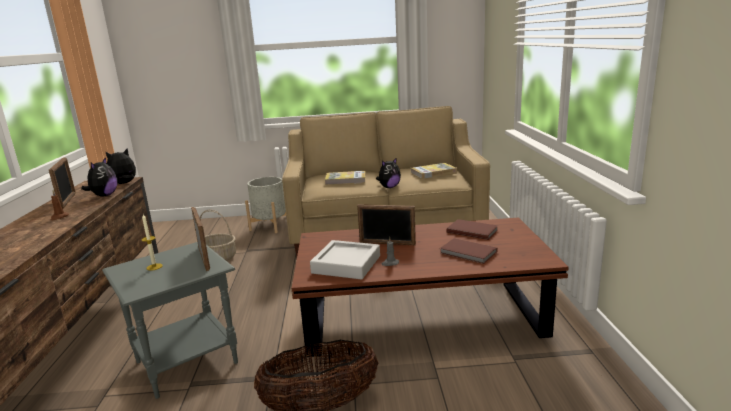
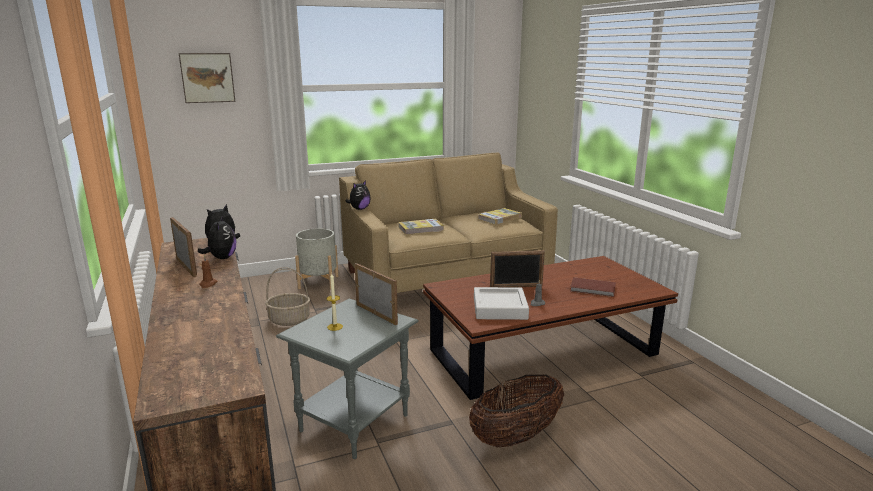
camera: 20 degrees left, 0 degrees up
(176, 41) = (207, 77): none -> picture
(389, 187) = (467, 234): plush toy -> plush toy (359, 209)
(472, 231) = (577, 270): brown book -> none

